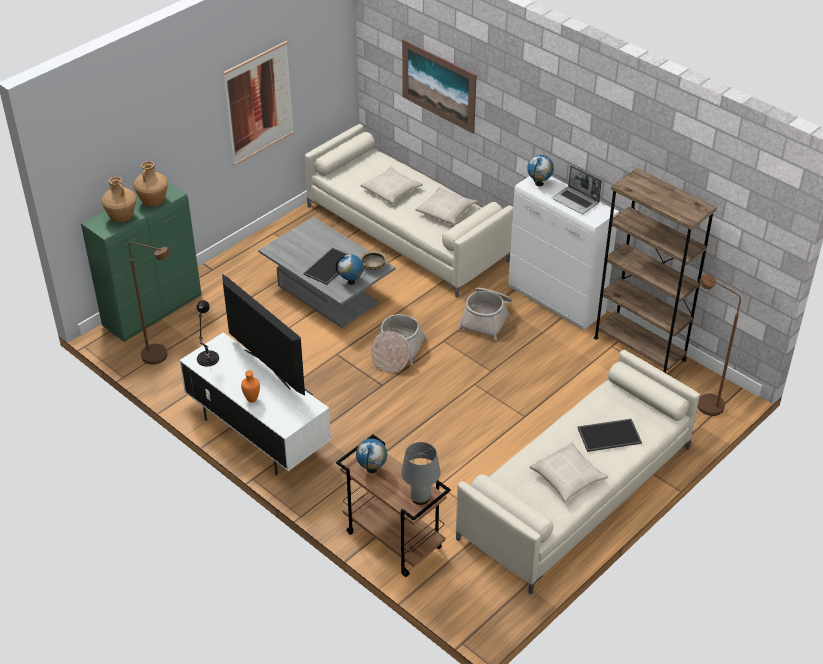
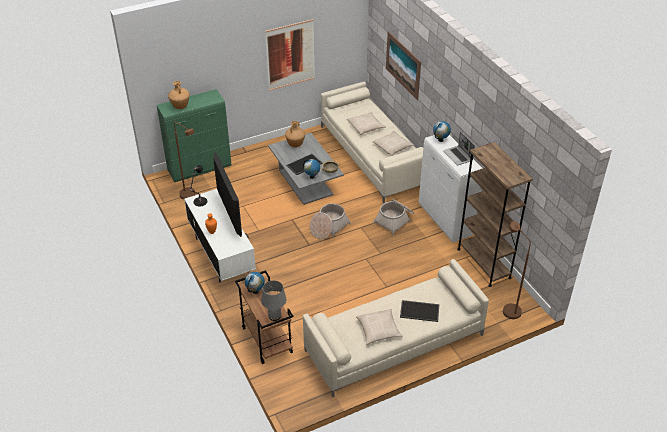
camera: 20 degrees right, 0 degrees up
(153, 202) = (203, 101): brown vase -> brown vase (295, 145)

